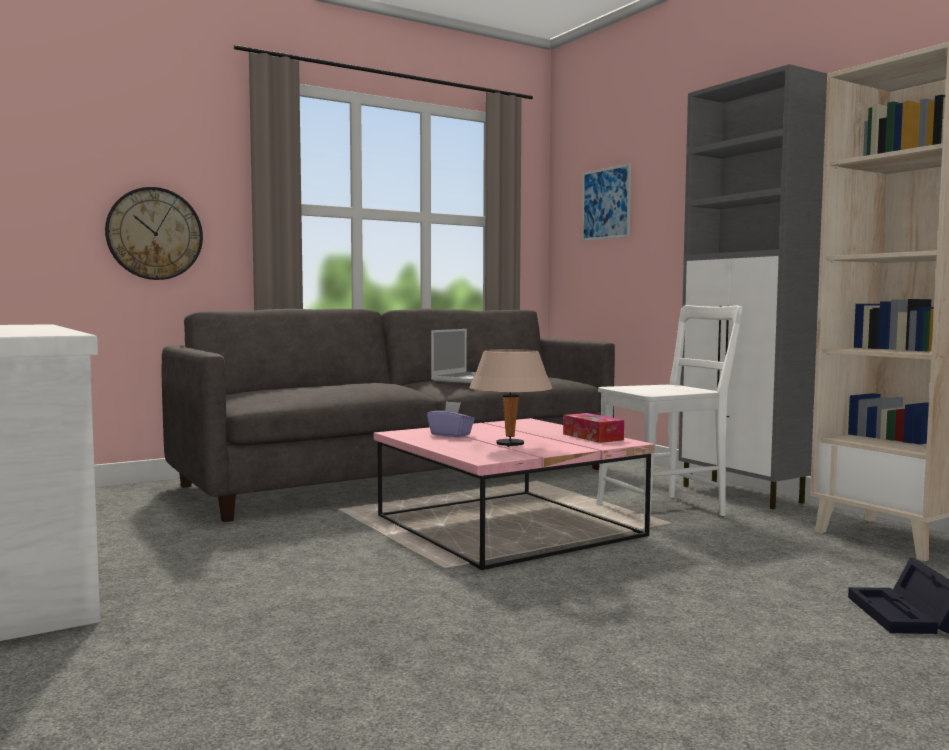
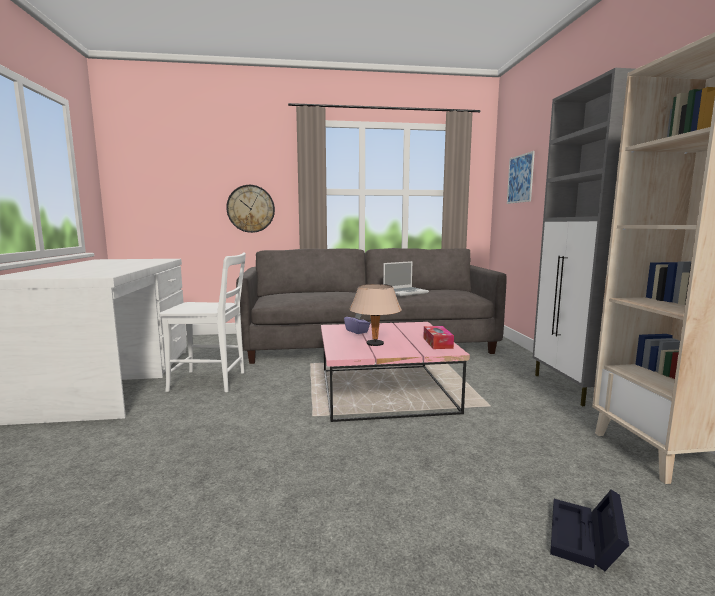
camera: 25 degrees right, 5 degrees up
(666, 509) = (500, 393): white chair -> white chair (212, 381)

